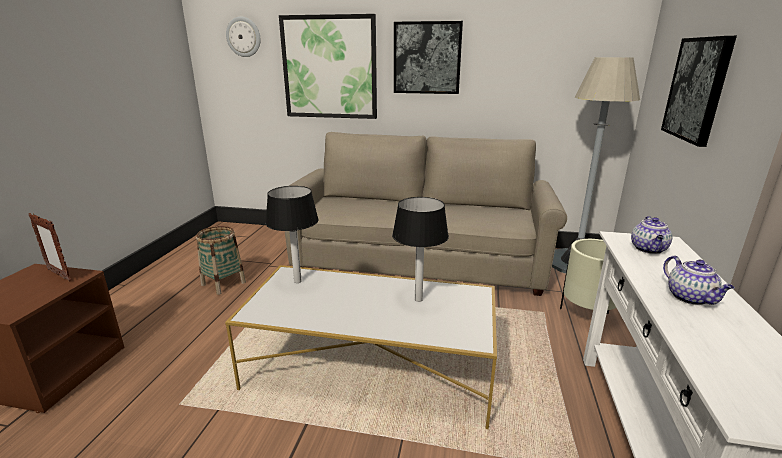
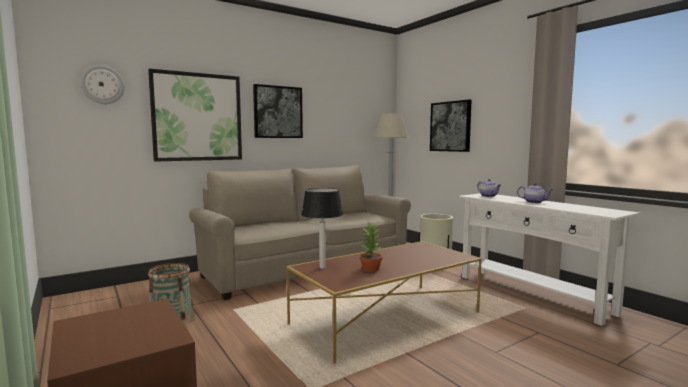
camera: 45 degrees left, 15 degrees down
(59, 275) = (127, 313): picture frame -> none
(328, 305) = (371, 269): none -> potted plant
(372, 368) = (387, 318): white coffee table -> brown coffee table
(418, 299) = (406, 254): table lamp -> none

